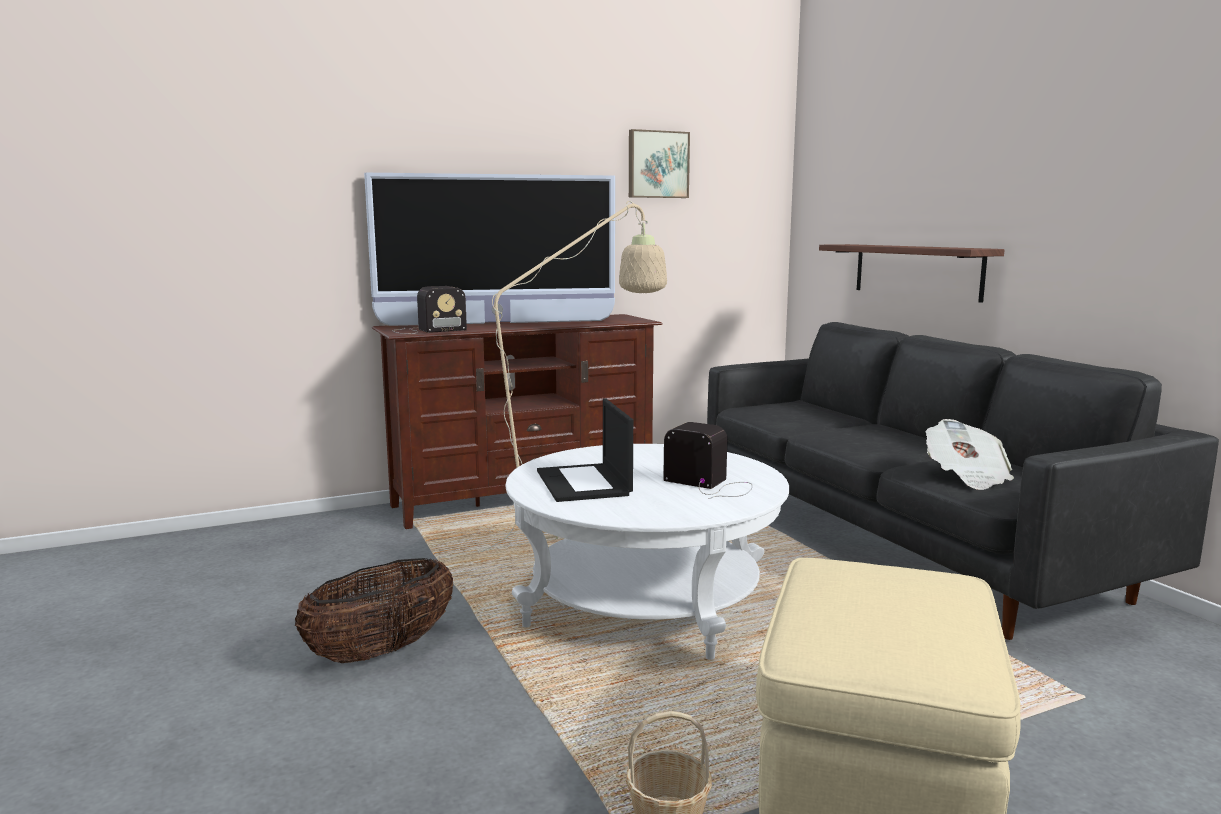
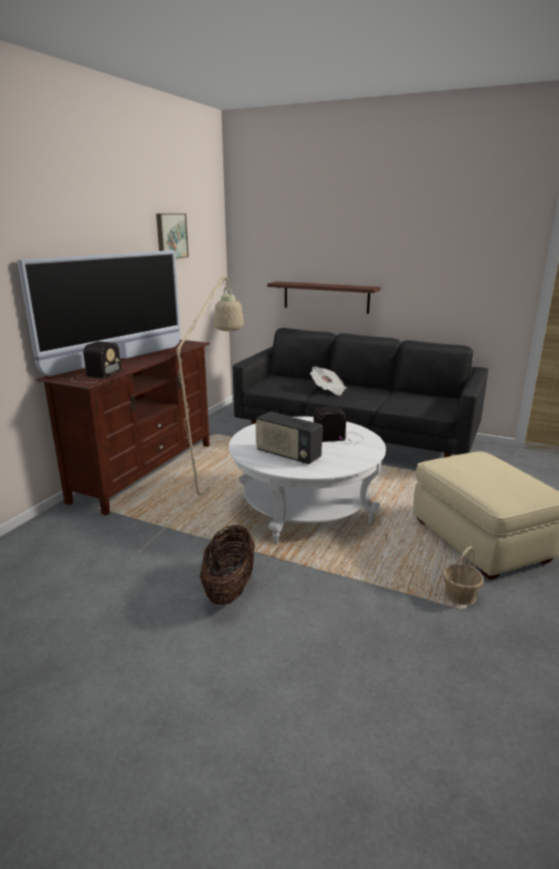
camera: 40 degrees left, 10 degrees up
(584, 483) = (287, 455): laptop -> radio
(966, 477) = (414, 404): newspaper -> newspaper (328, 390)

